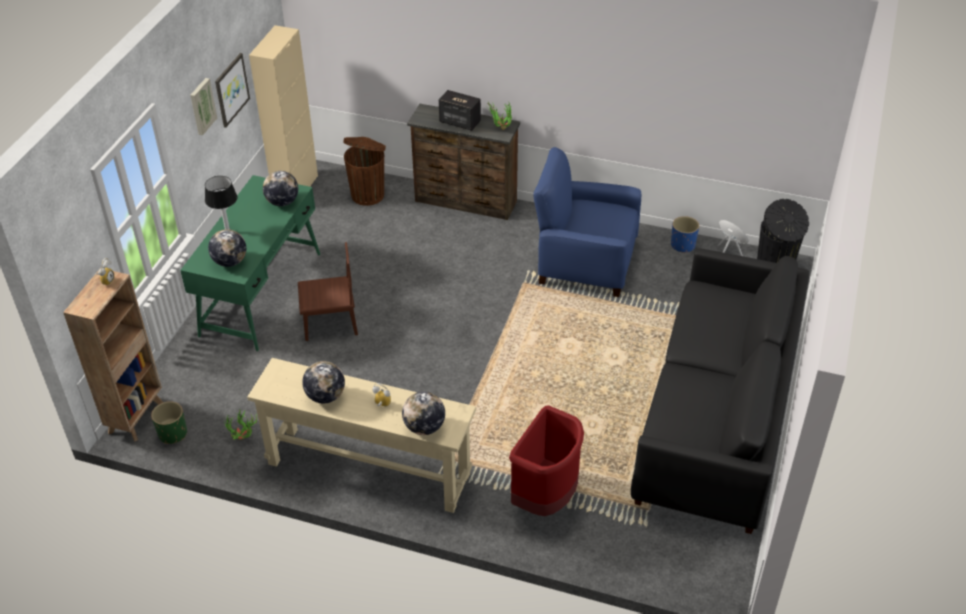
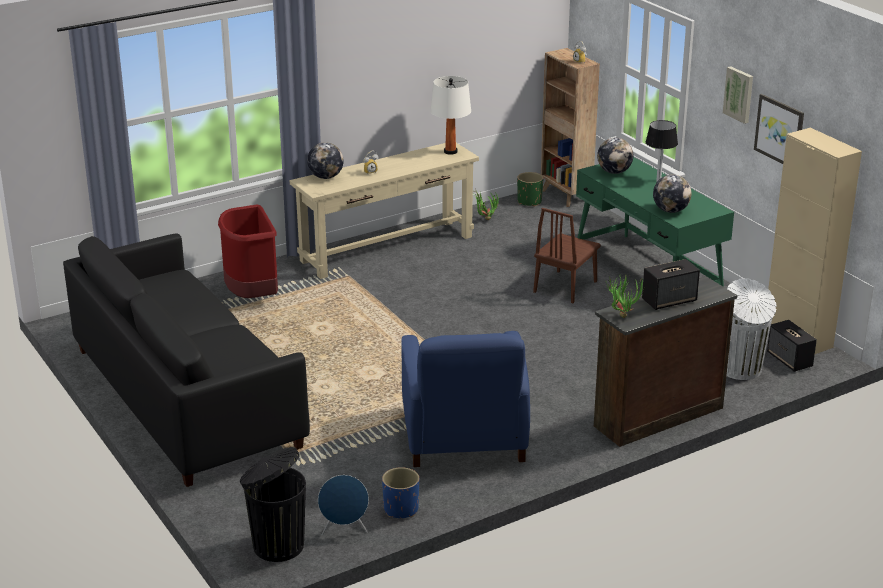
camera: 130 degrees right, 15 degrees down
(278, 381) = (450, 151): none -> white table lamp
(325, 396) = (410, 160): globe -> none
(333, 181) = (790, 360): none -> speaker
(368, 194) = (741, 369): brown trash can -> white trash can
(584, 262) = (464, 436): blue armchair -> blue armchair turned 120 degrees clockwise

